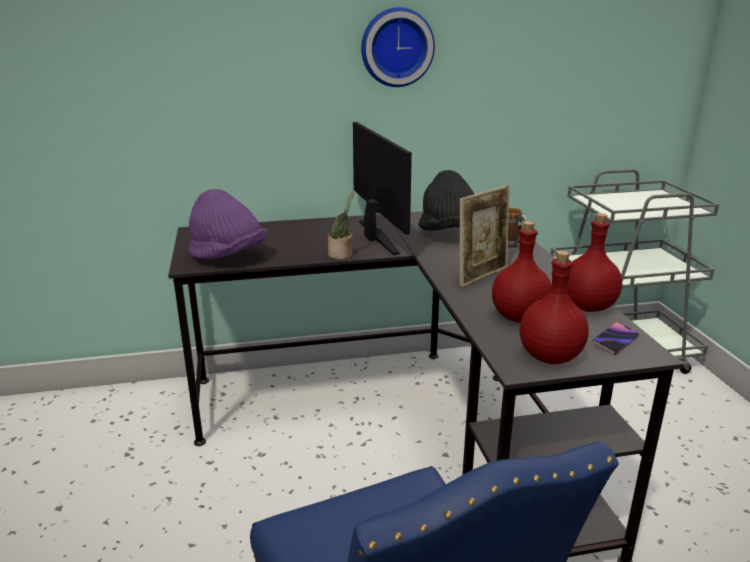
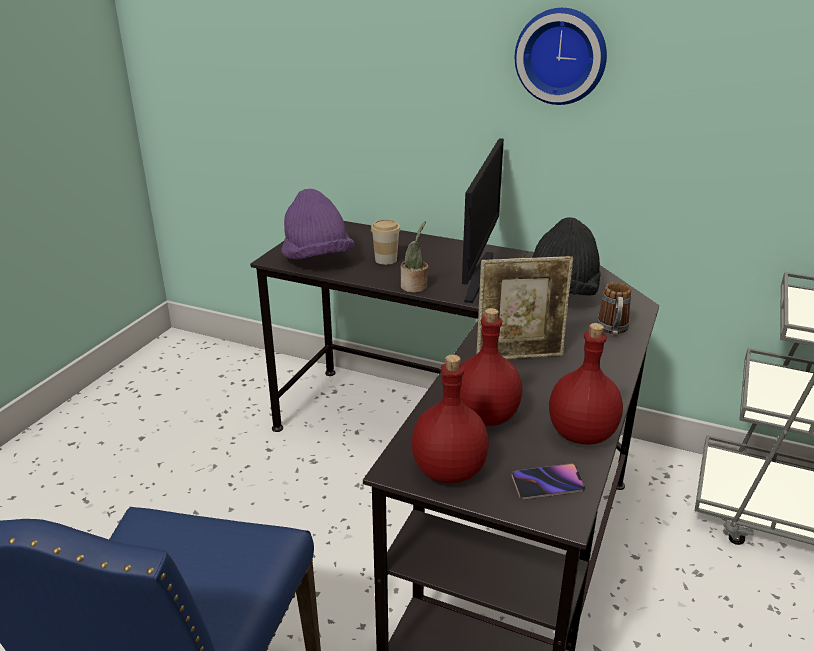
camera: 35 degrees right, 5 degrees up
(289, 243) = (386, 260): none -> cup

